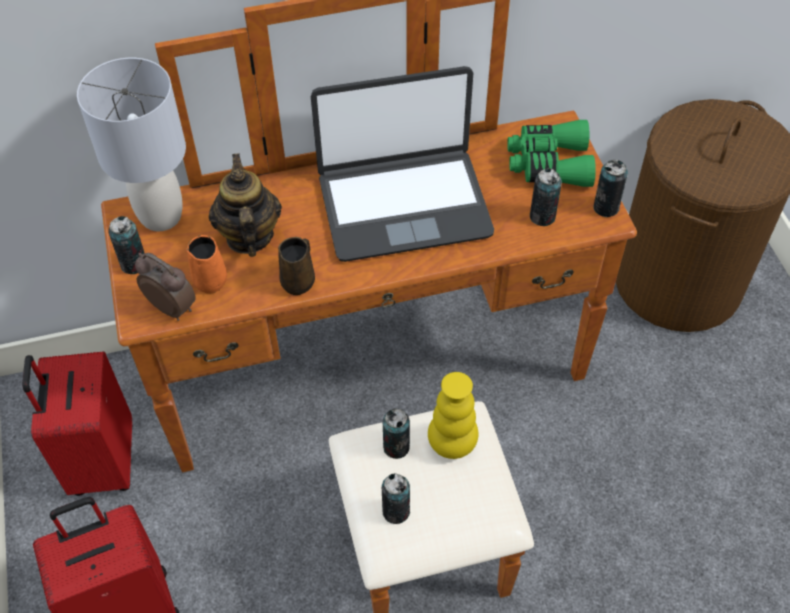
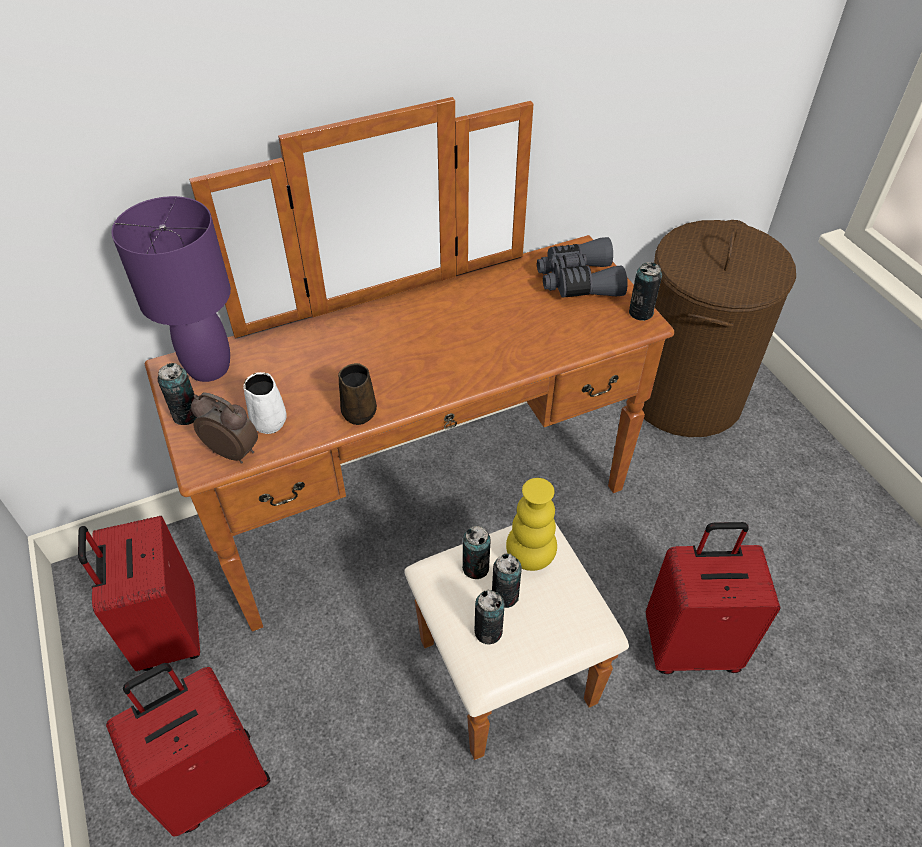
camera: 10 degrees left, 5 degrees down
(160, 217) = (208, 368): grey table lamp -> purple table lamp
(210, 279) = (269, 420): orange mug -> white mug
(249, 236) = (302, 376): teapot -> none
(403, 204) = (449, 330): laptop -> none
(542, 216) = (584, 326): can -> can (505, 596)
(548, 164) = (578, 281): green binoculars -> grey binoculars
(618, 552) = (690, 645): none -> red suitcase

